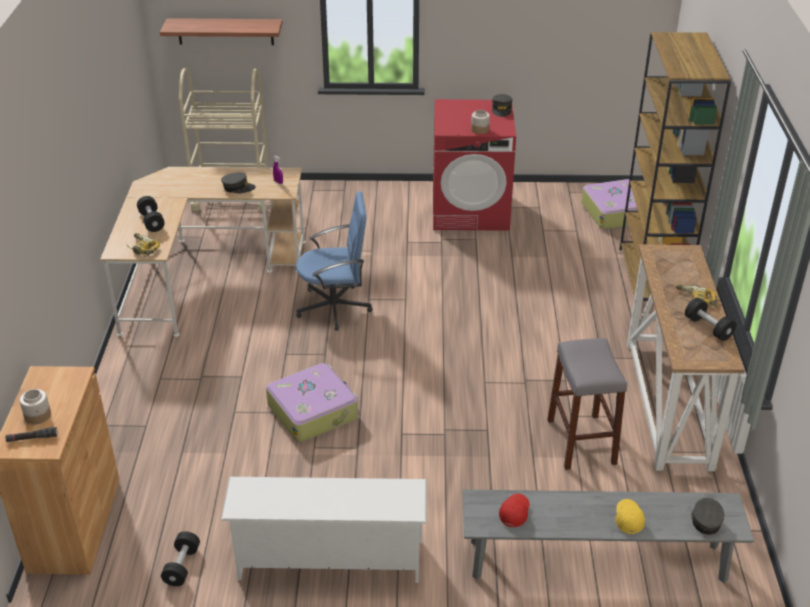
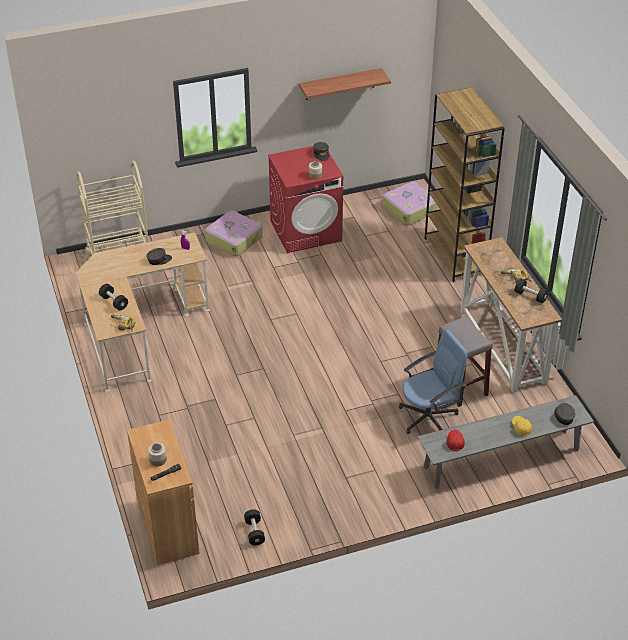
camera: 20 degrees left, 5 degrees up
(225, 31) = (102, 136): shelf -> shelf (340, 84)
(313, 411) = (278, 410): suitcase -> suitcase (234, 239)
(329, 561) = (344, 503): white shoe rack -> none
(335, 307) = (250, 331): blue office chair -> blue office chair (429, 417)

